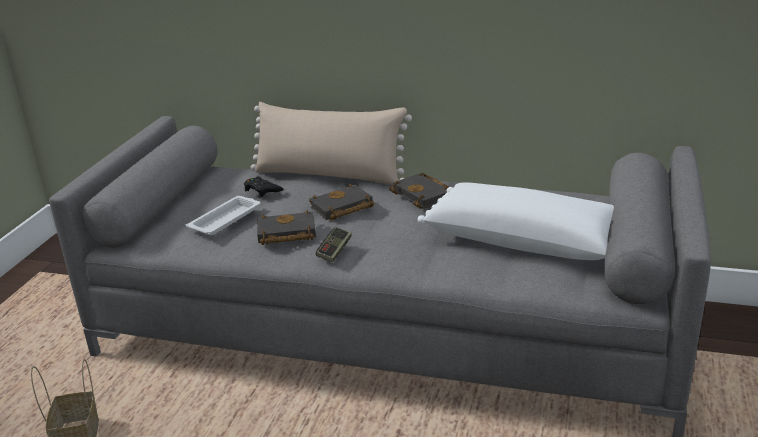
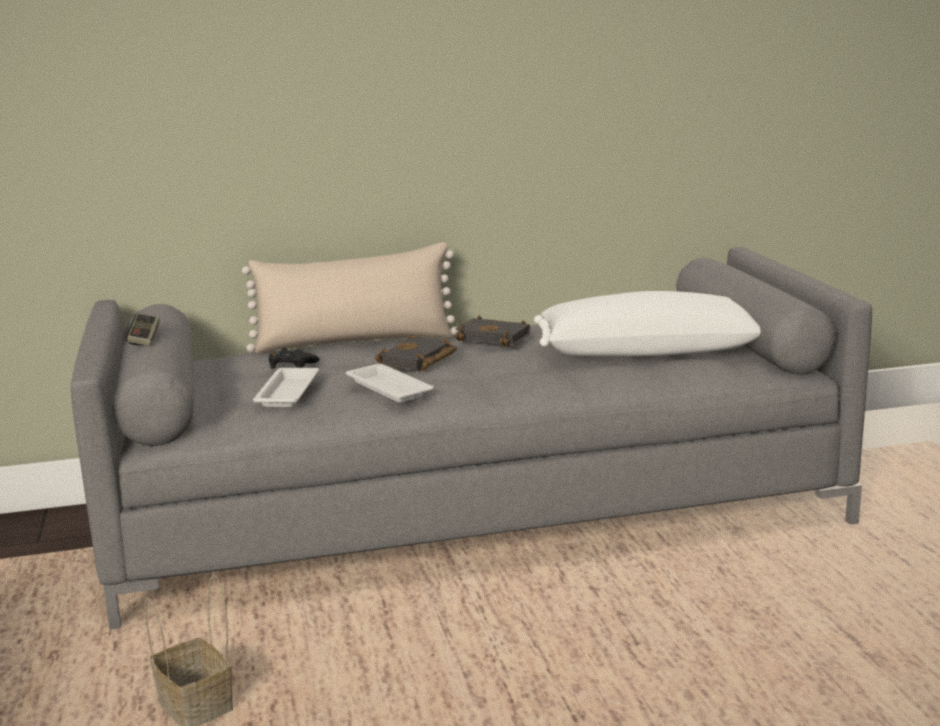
camera: 30 degrees left, 10 degrees down
(285, 234) = (387, 388): black book -> white tray
(334, 251) = (468, 389): game controller -> game controller (144, 339)

